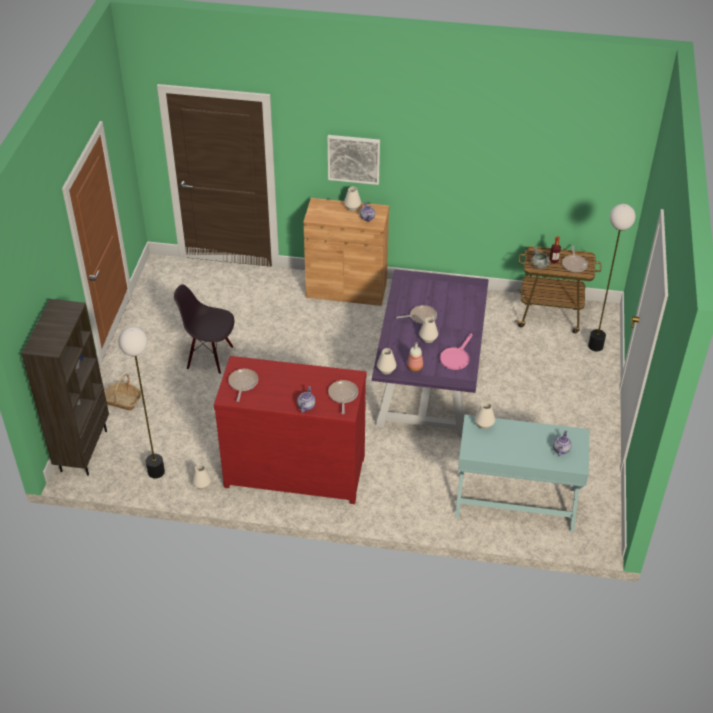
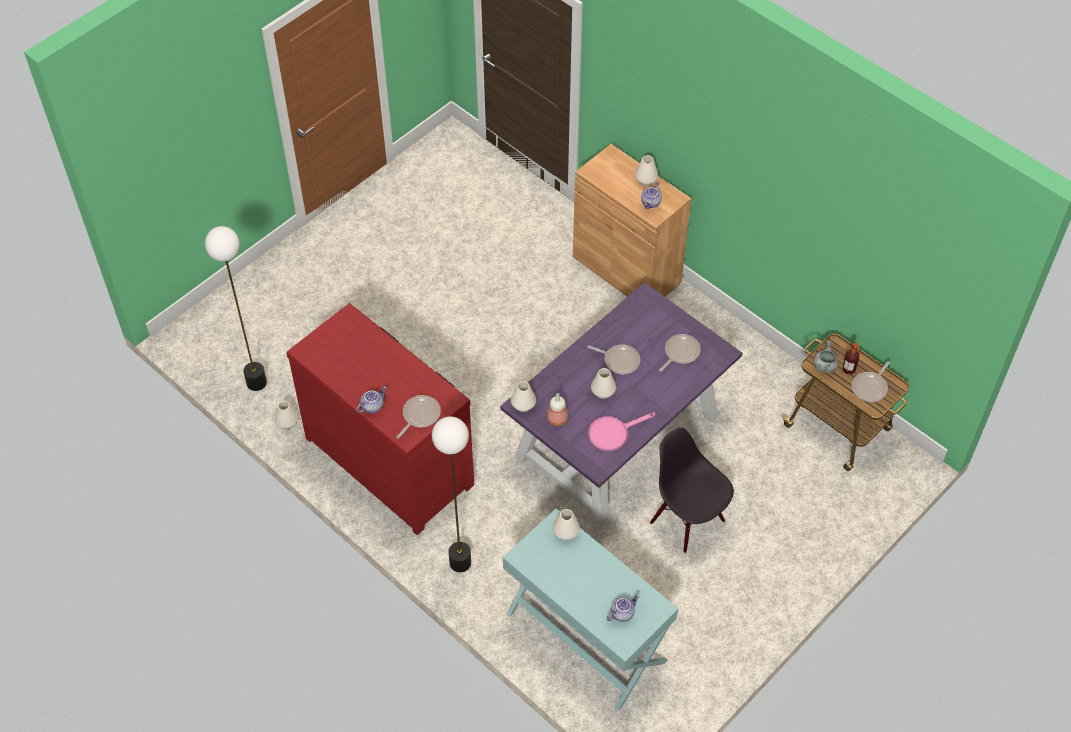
camera: 35 degrees right, 10 degrees up
(83, 450) = (209, 318): brown bookcase -> none
(123, 401) = (288, 282): basket -> none
(210, 357) = (413, 277): black chair -> black chair (688, 521)
(243, 383) = (333, 344): frying pan -> frying pan (680, 353)
(354, 159) = (661, 123): picture -> none
(595, 346) = (856, 500): floor lamp -> floor lamp (460, 562)

